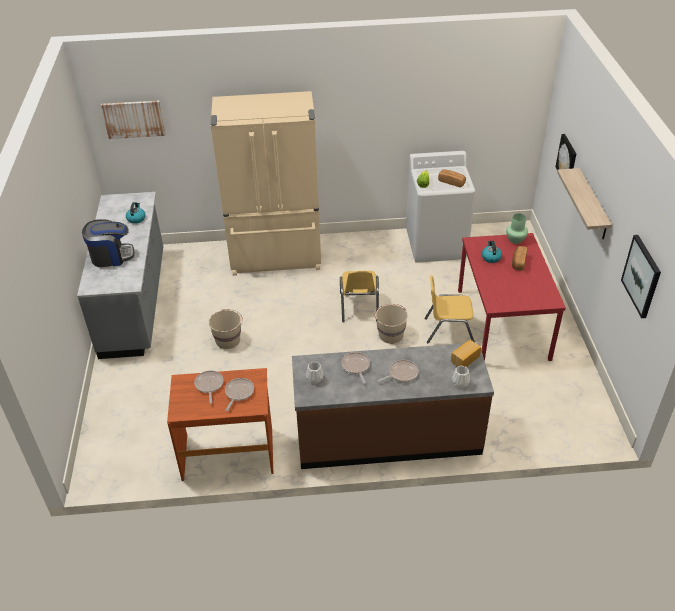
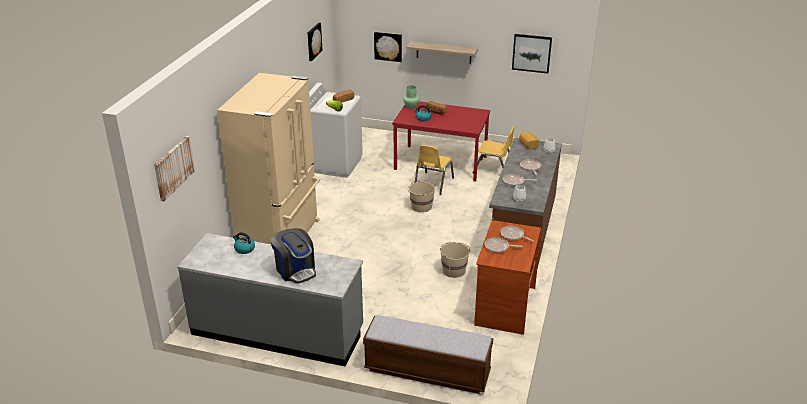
camera: 70 degrees left, 10 degrees down
(103, 417) = (427, 371): none -> bench
(111, 256) = (295, 270): coffee machine -> coffee machine turned 135 degrees clockwise
(228, 340) = (373, 283): beige bucket -> beige bucket (454, 270)
(359, 307) = (380, 213): yellow chair -> yellow chair (493, 169)
(474, 102) = (313, 41): none -> picture

